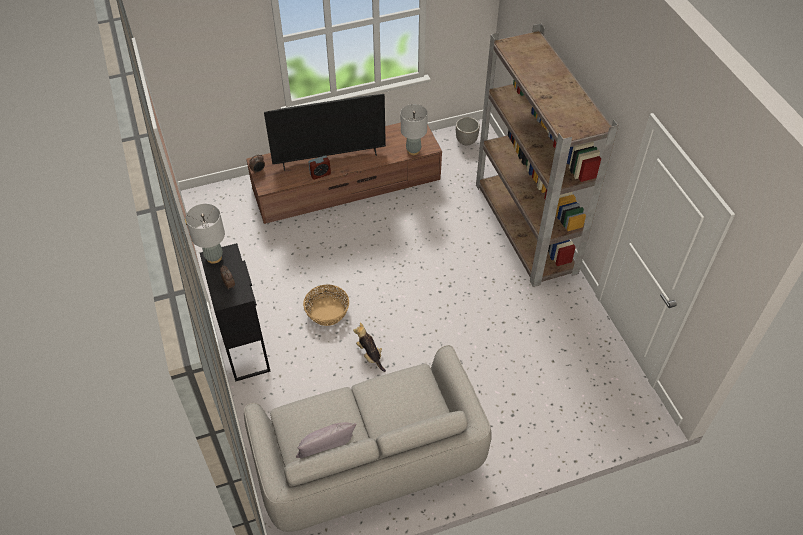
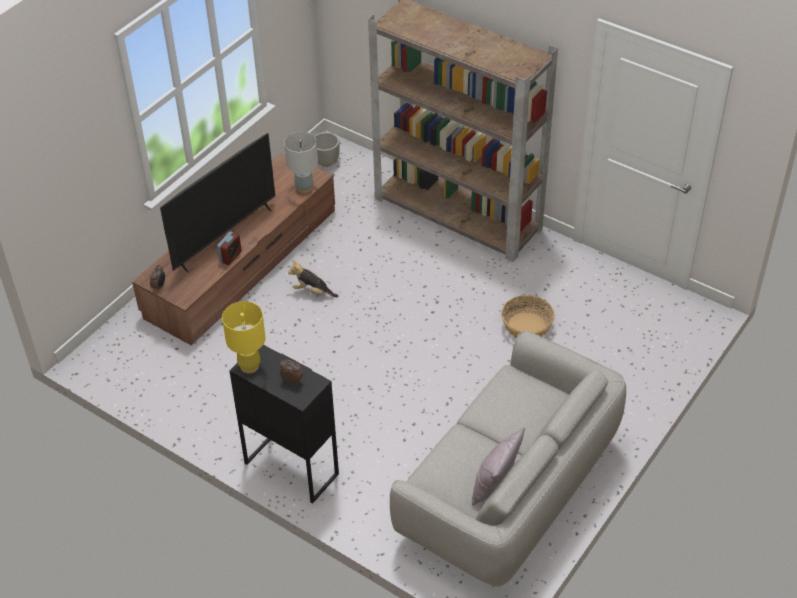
camera: 35 degrees left, 5 degrees down
(214, 257) = (249, 366): grey table lamp -> yellow table lamp
(327, 312) = (342, 390): basket -> basket (527, 326)
(370, 355) = (421, 403): plush toy -> plush toy (313, 292)

